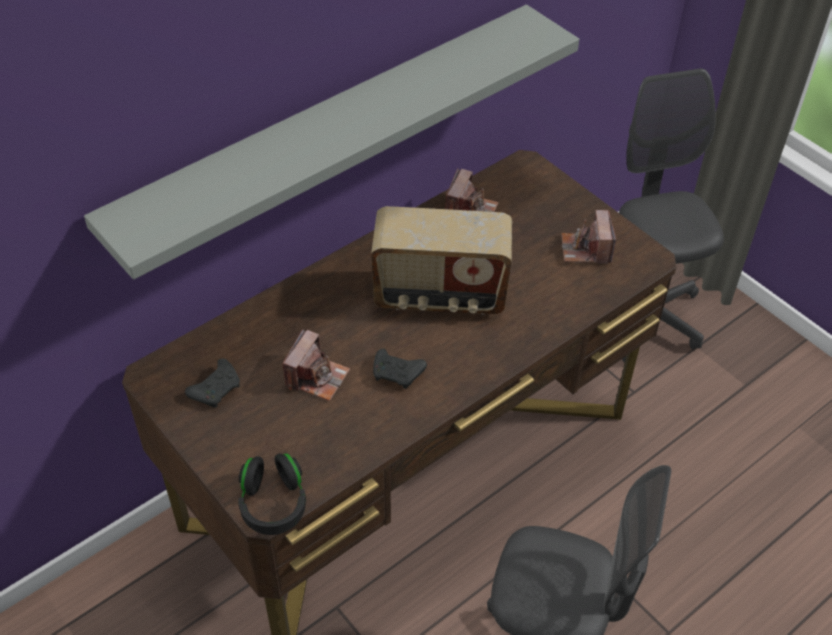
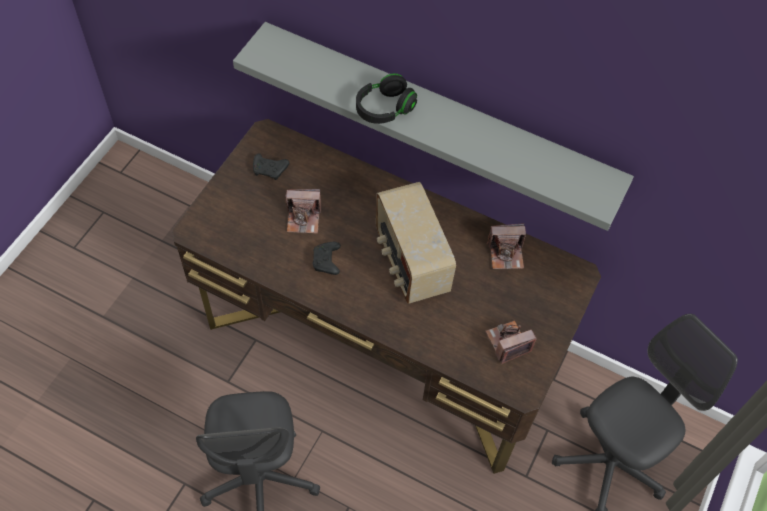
camera: 65 degrees right, 10 degrees up
(273, 504) = (198, 233): black headphones -> black headphones (384, 109)

